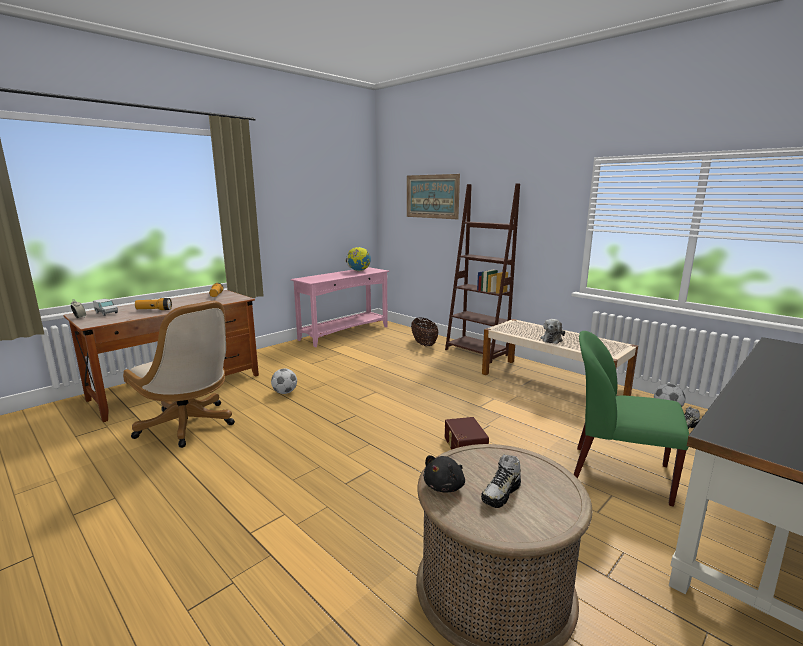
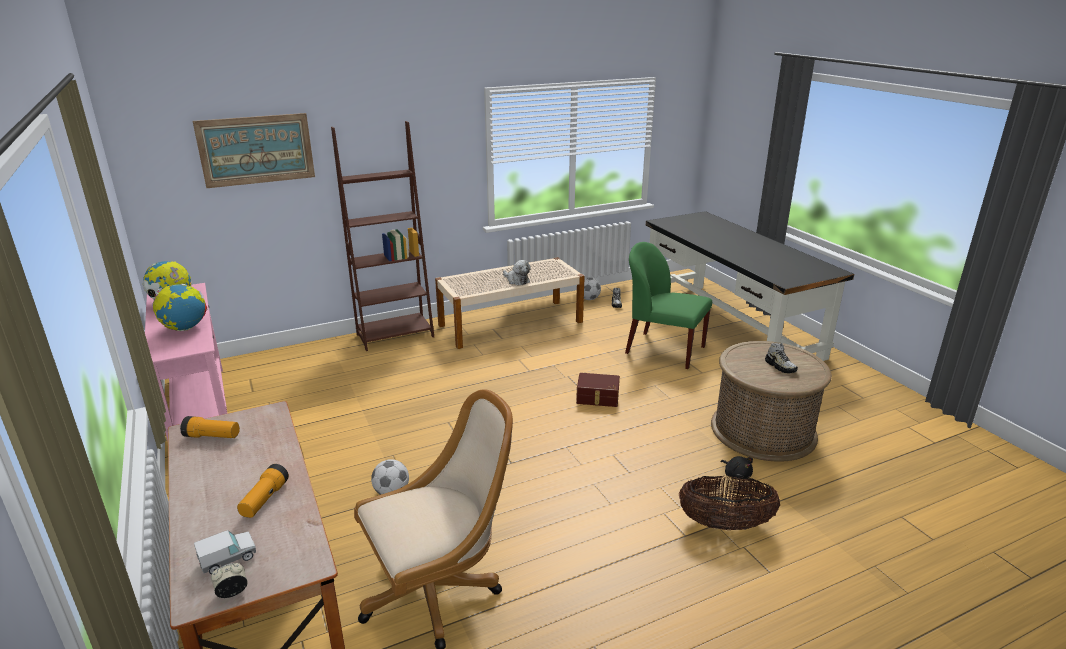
camera: 70 degrees left, 10 degrees up
(331, 277) = (185, 328): none -> globe
(424, 344) = (330, 359): basket -> basket (724, 524)
(445, 486) = (770, 382): black plush toy -> black plush toy (736, 475)
(617, 473) = (663, 350): green chair -> green chair turned 75 degrees clockwise

